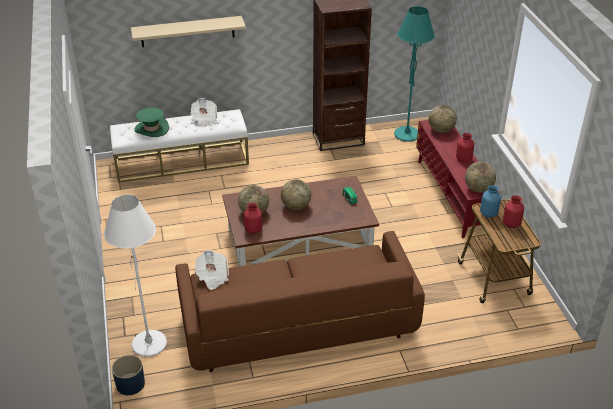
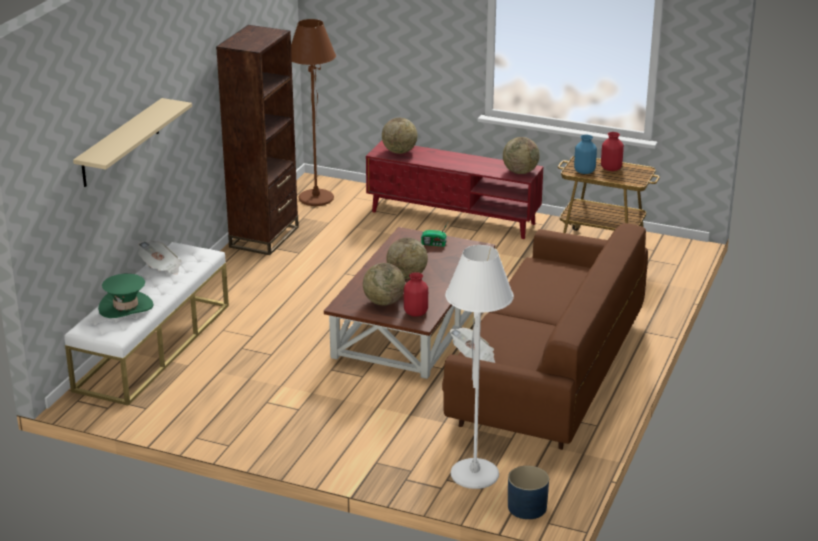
camera: 55 degrees left, 10 degrees down
(407, 134) = (316, 198): turquoise floor lamp -> brown floor lamp
(463, 159) = (463, 160): red vase -> none

